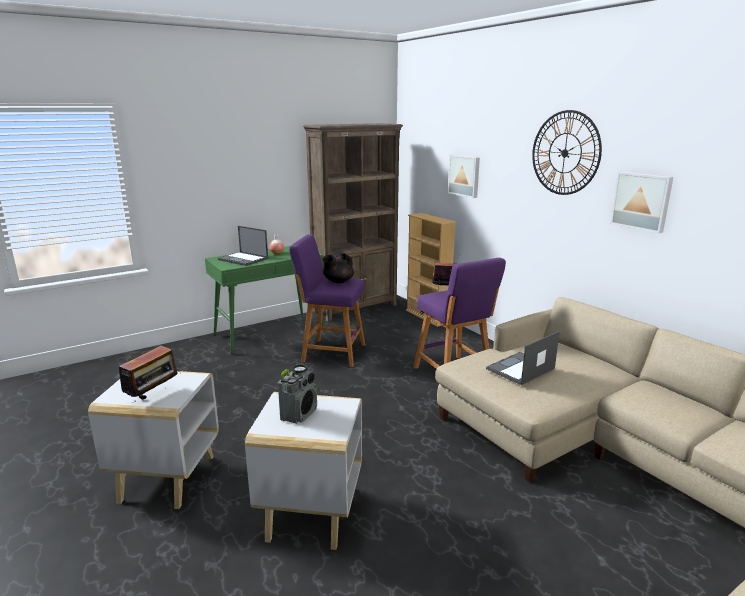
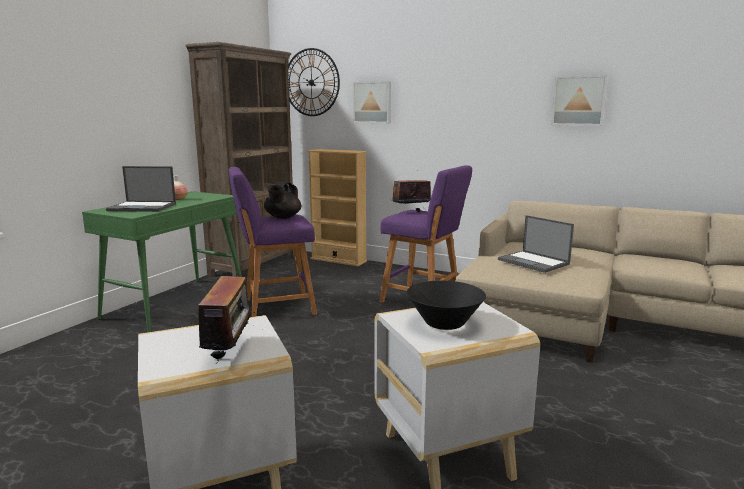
camera: 30 degrees left, 5 degrees down
(299, 414) = (444, 323): radio -> black bowl
(520, 369) = (534, 262): laptop -> laptop turned 60 degrees counterclockwise
(565, 153) = (494, 66): wall clock -> wall clock (311, 82)

